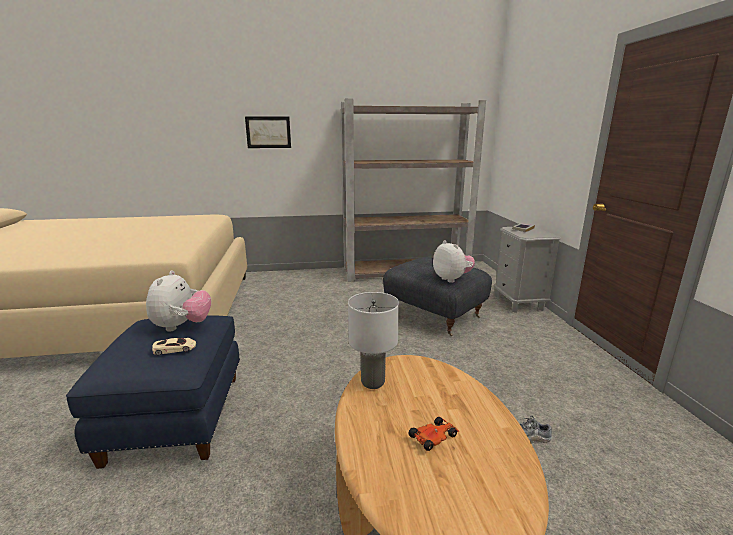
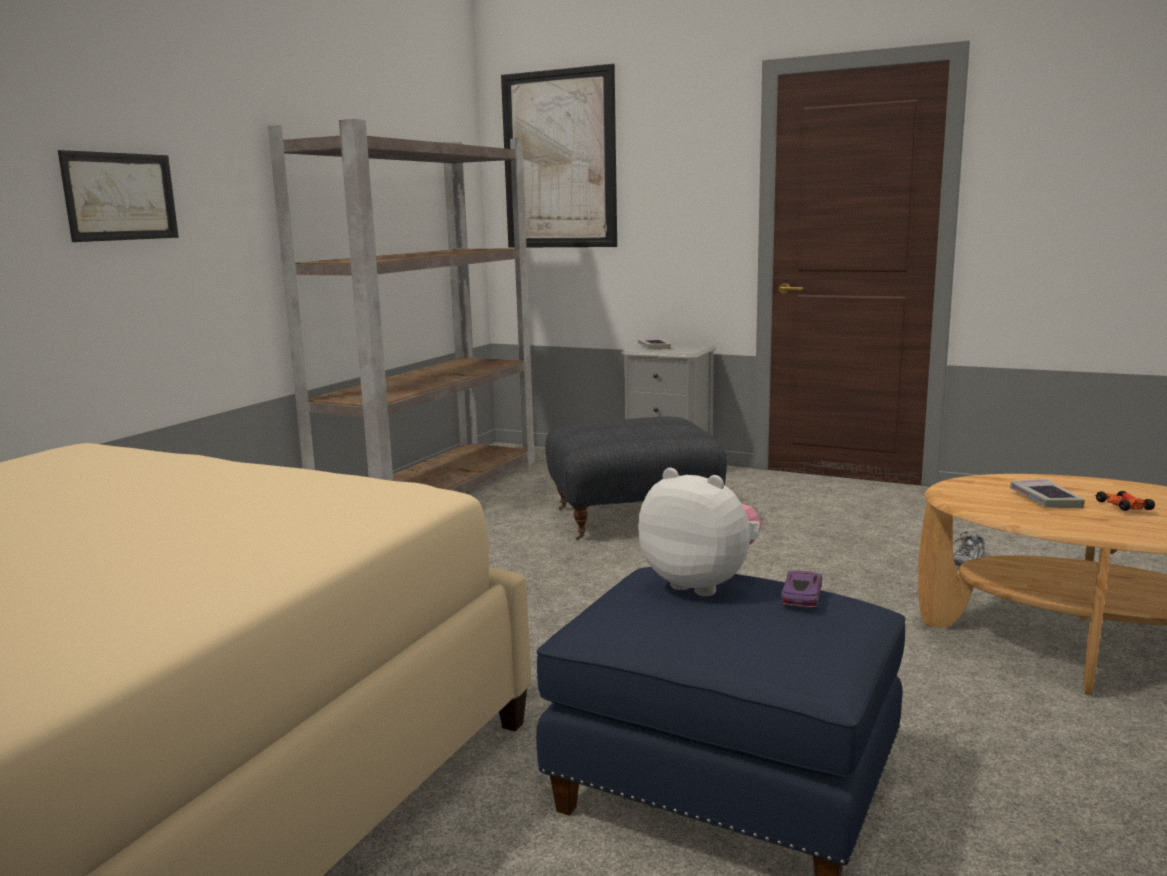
camera: 55 degrees left, 5 degrees down
(175, 349) = (802, 594): beige toy car -> purple toy car
(371, 383) = (995, 510): white table lamp -> none
(417, 399) = (1045, 499): none -> book
(452, 279) = (689, 432): plush toy -> none
(520, 111) = (559, 160): none -> picture

